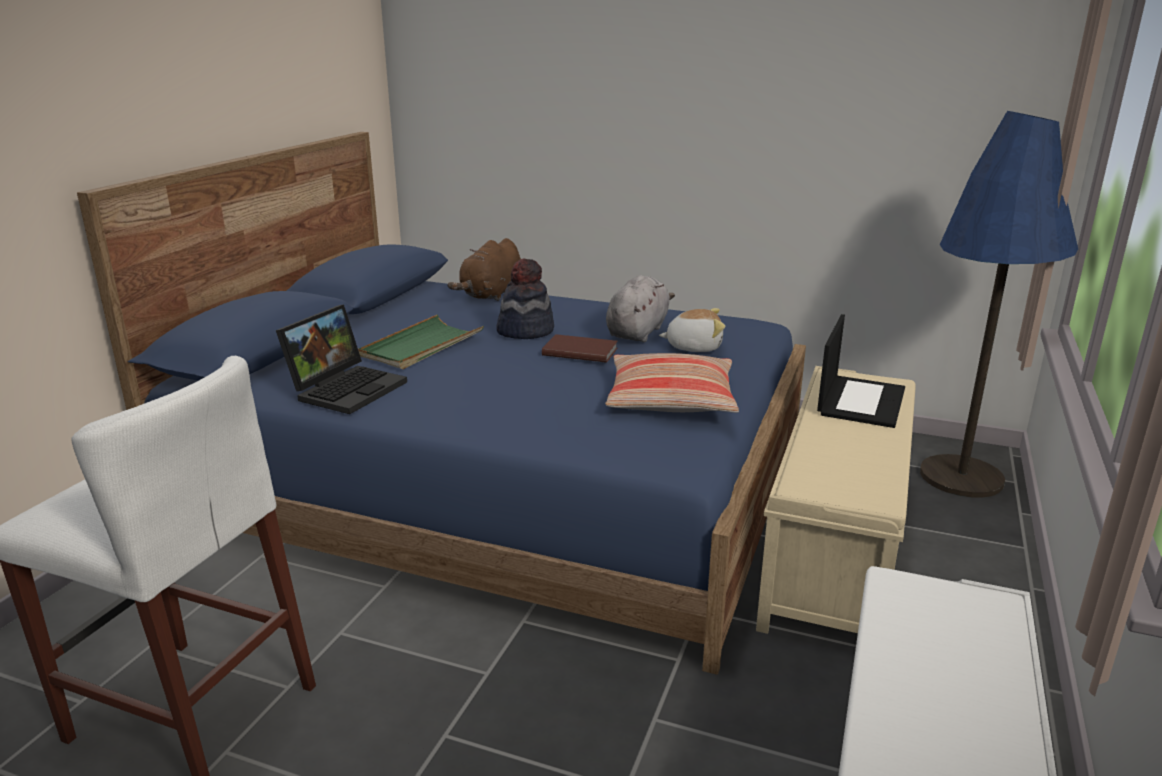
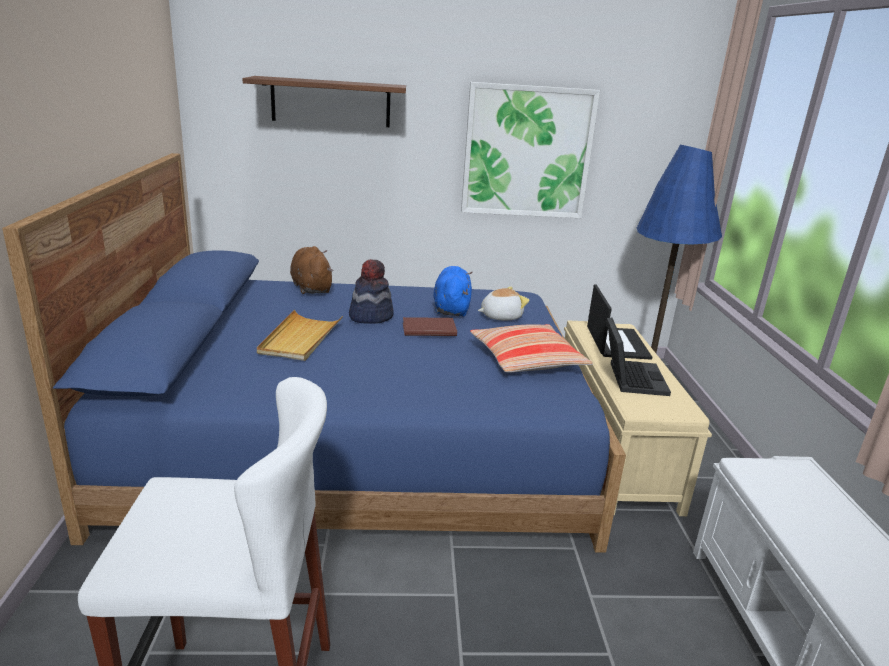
camera: 25 degrees left, 0 degrees up
(347, 388) = (274, 384): laptop -> laptop (630, 377)
(421, 346) = (300, 338): green tray -> beige tray
(491, 295) = (311, 287): brown plush toy -> brown plush toy turned 150 degrees clockwise
(545, 68) = (331, 102): none -> shelf
(638, 332) = (451, 308): grey plush toy -> blue plush toy
(797, 128) = (527, 152): none -> picture

